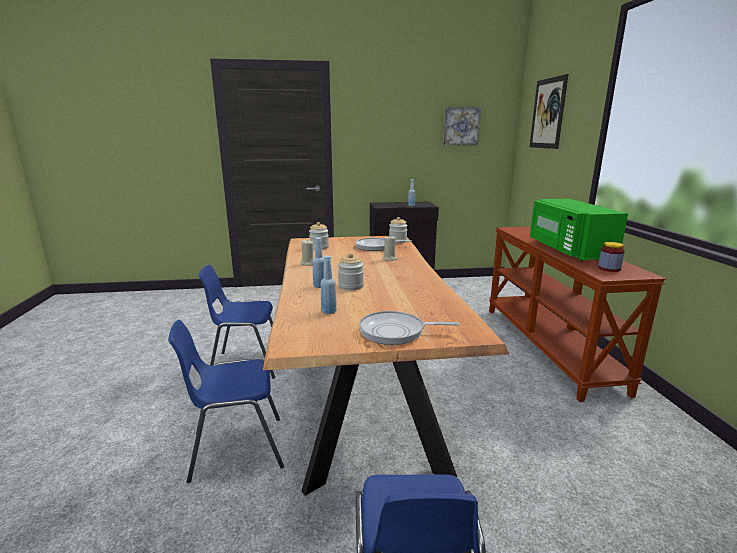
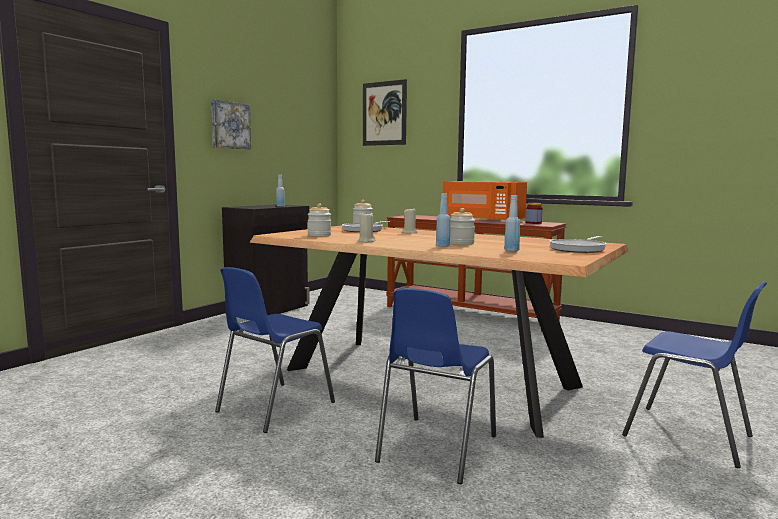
camera: 50 degrees left, 10 degrees down
(461, 126) = (296, 121): picture -> picture (230, 125)
(568, 250) = (481, 220): green microwave -> orange microwave

